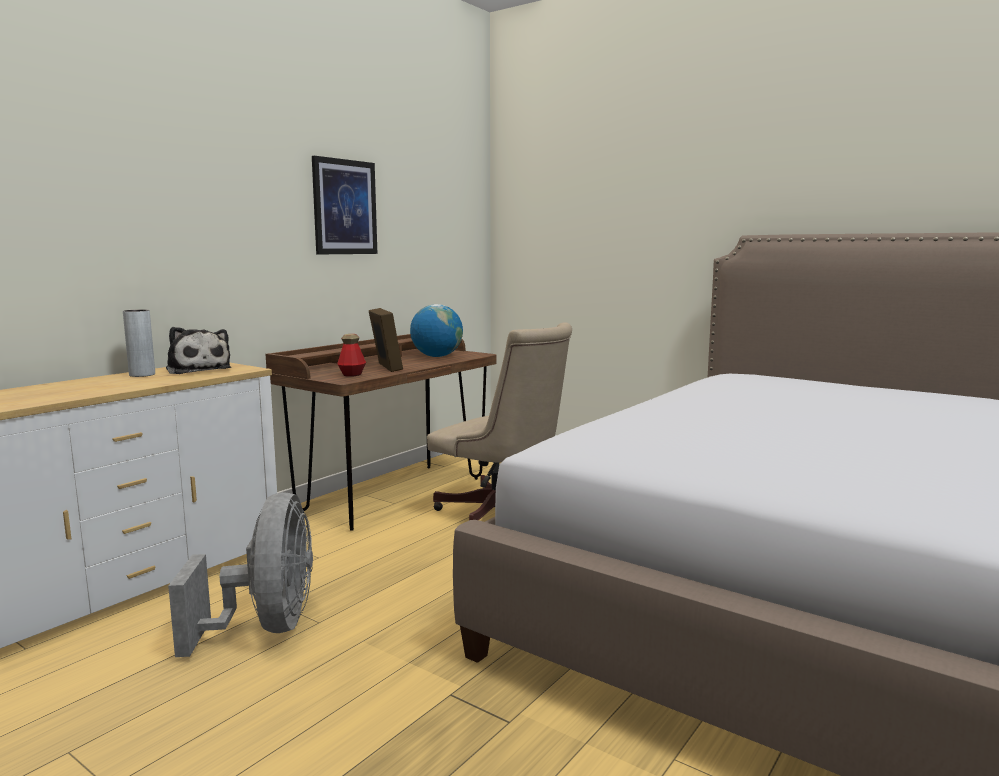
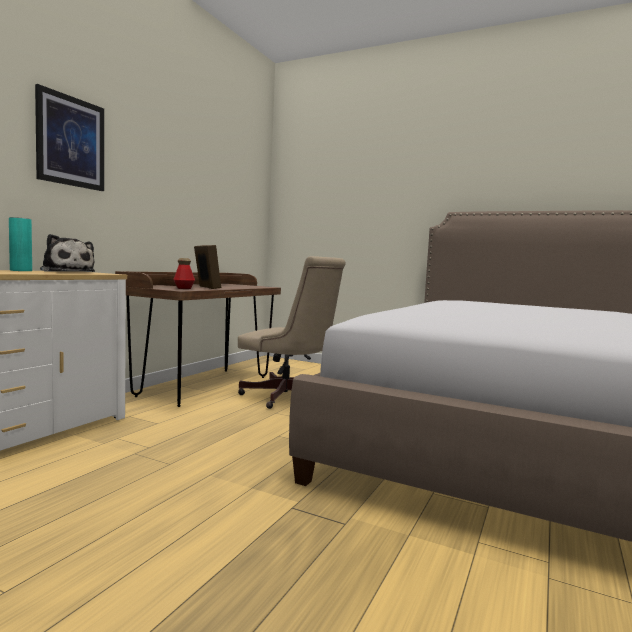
camera: 10 degrees left, 5 degrees down
(142, 375) = (21, 271): grey vase -> turquoise vase
(266, 627) = (126, 468): grey fan -> none
(344, 207) = (176, 174): picture -> picture (70, 141)
(437, 356) = (239, 286): globe -> none

